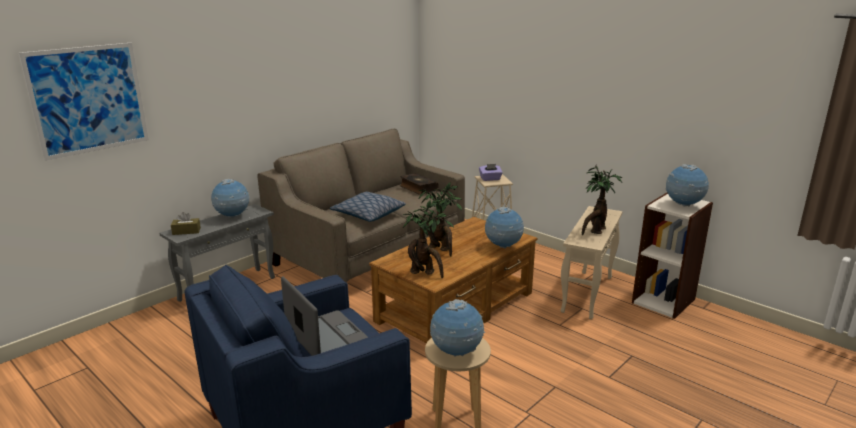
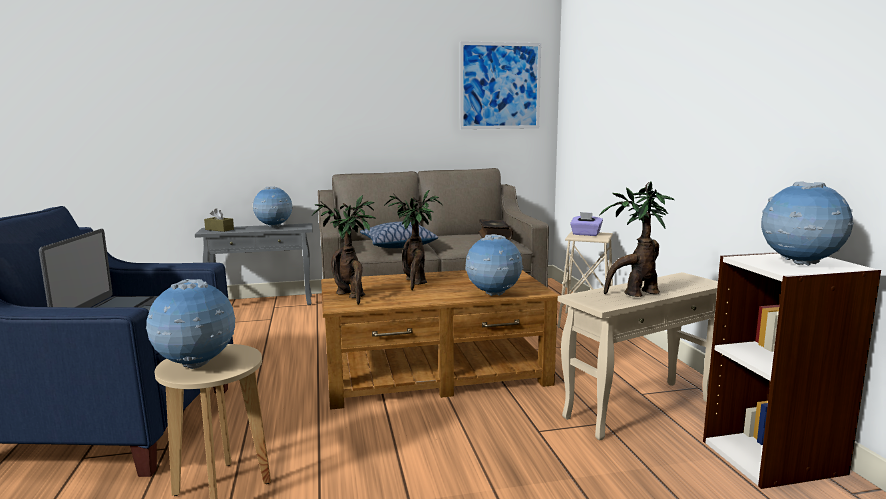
camera: 35 degrees right, 10 degrees down
(88, 99) = (147, 86): picture -> picture (500, 86)

